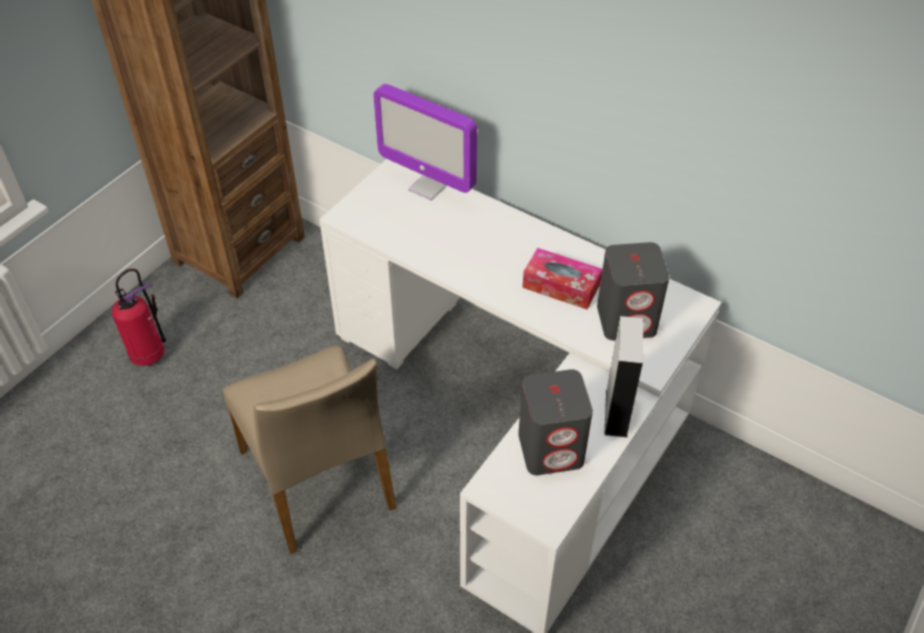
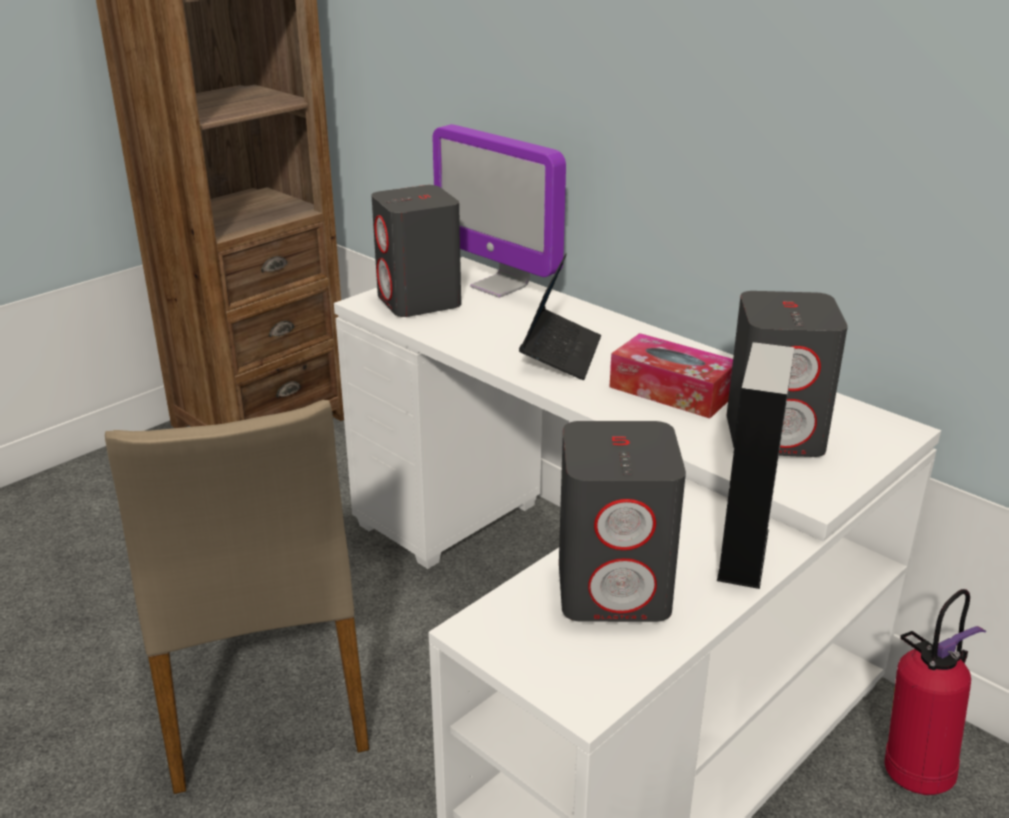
camera: 10 degrees right, 20 degrees down
(149, 354) = (90, 514): fire extinguisher -> fire extinguisher (915, 773)
(378, 211) = (419, 302): none -> grey speaker
(485, 257) = (561, 354): none -> laptop

